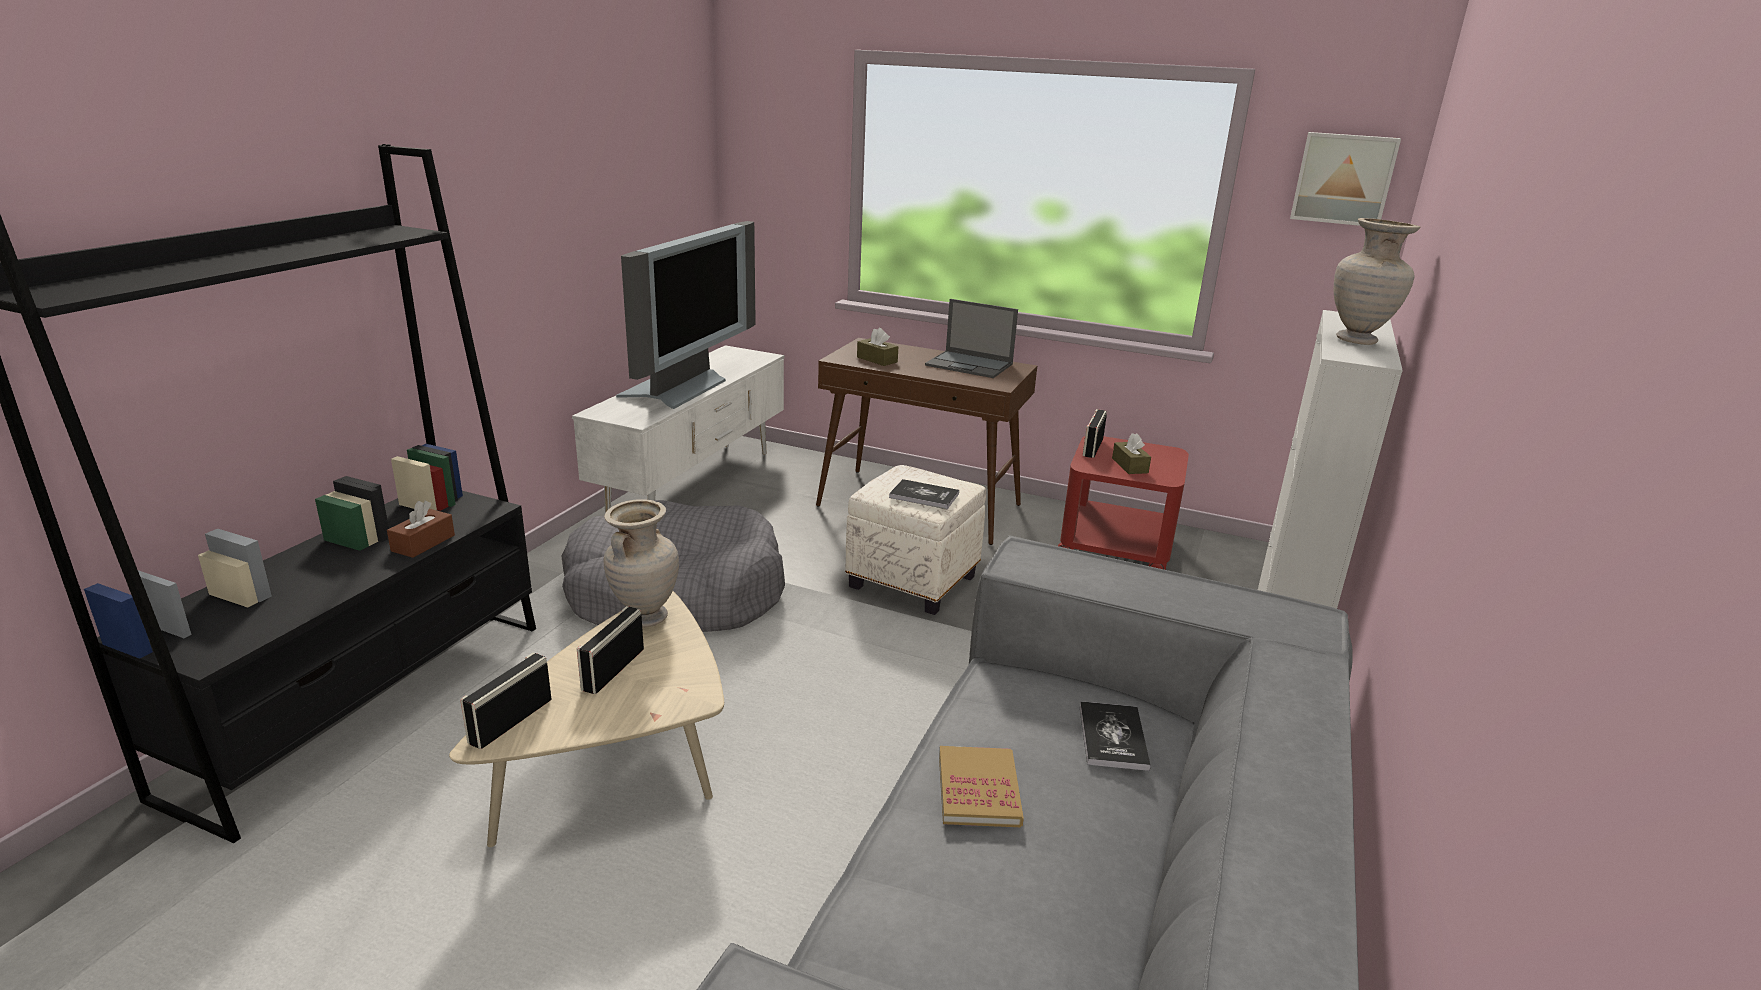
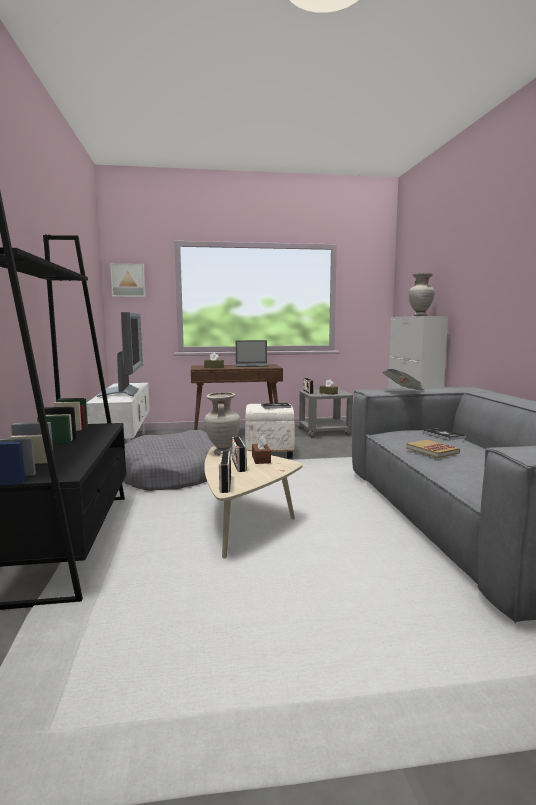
camera: 30 degrees left, 15 degrees down
(423, 543) = (100, 436): brown tissue box -> brown tissue box (261, 459)
(1094, 584) = (404, 391): none -> newspaper
(1117, 546) = (325, 431): red side table -> grey side table
(1343, 179) = (371, 280): picture -> picture (128, 280)

